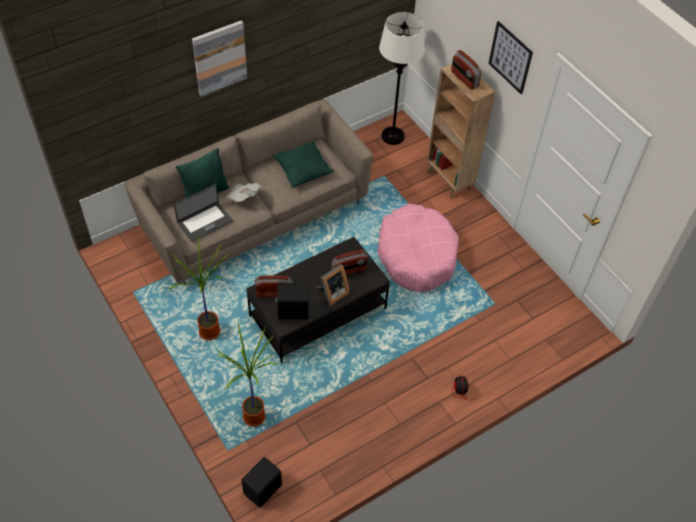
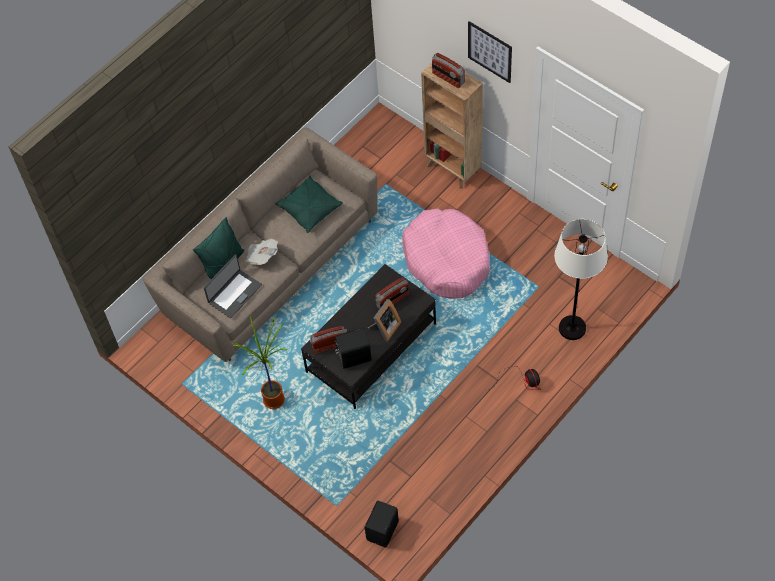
camera: 10 degrees left, 5 degrees up
(219, 57) = (208, 132): picture -> none
(252, 418) = (348, 469): potted plant -> none
(393, 136) = (379, 136): white floor lamp -> white floor lamp (572, 328)

